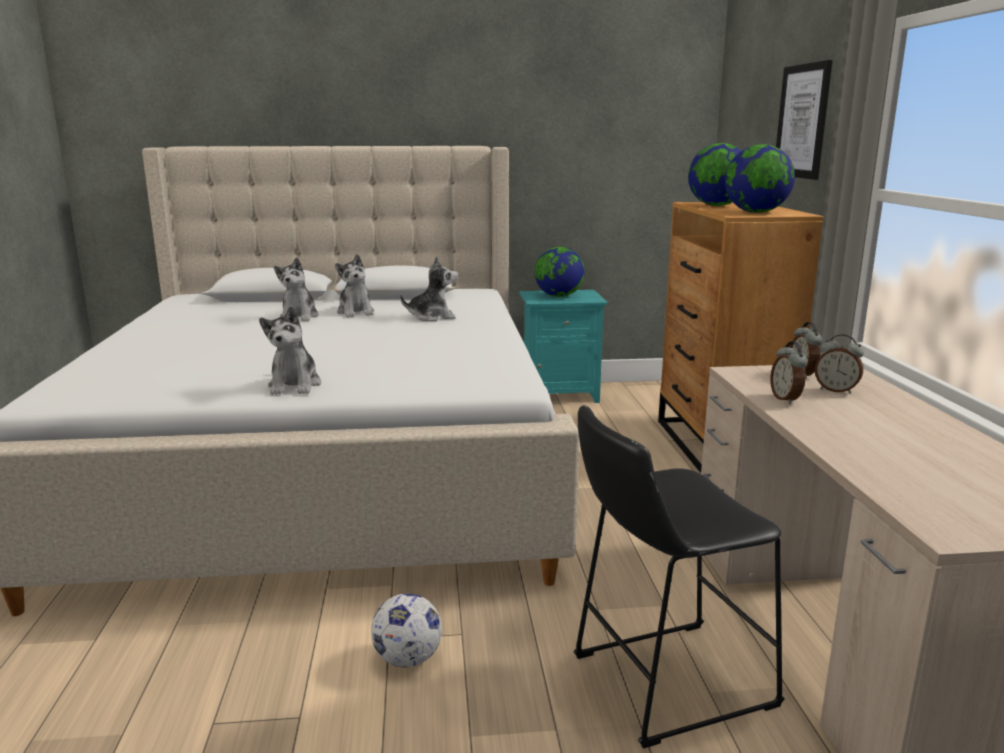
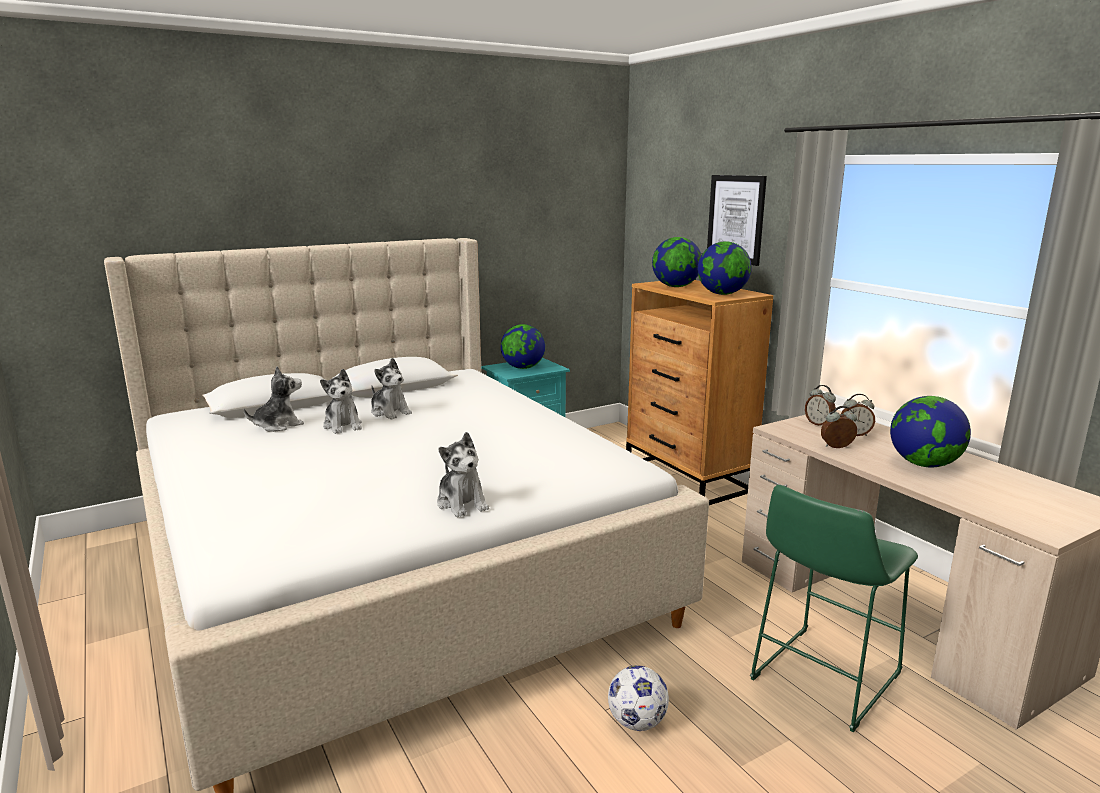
camera: 25 degrees left, 0 degrees up
(432, 317) = (469, 408): plush toy -> plush toy (278, 425)
(662, 682) = (820, 679): black stool -> green stool
(786, 399) = (837, 447): alarm clock -> alarm clock turned 120 degrees clockwise
(884, 432) = (924, 464): none -> globe

